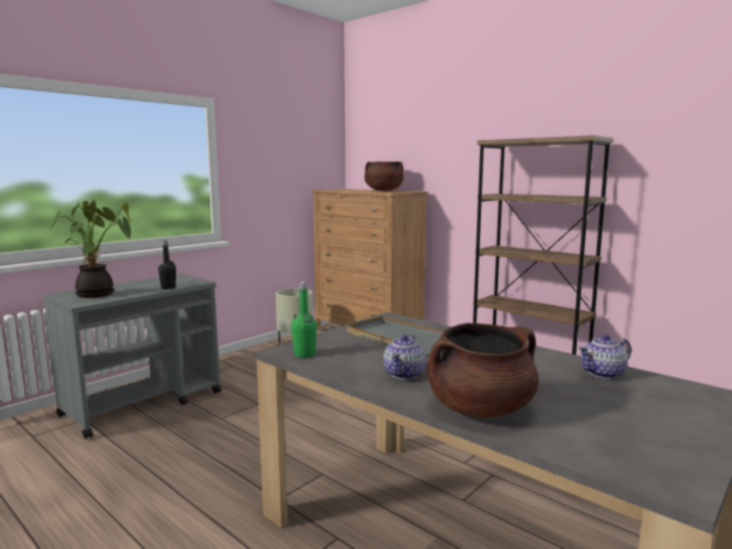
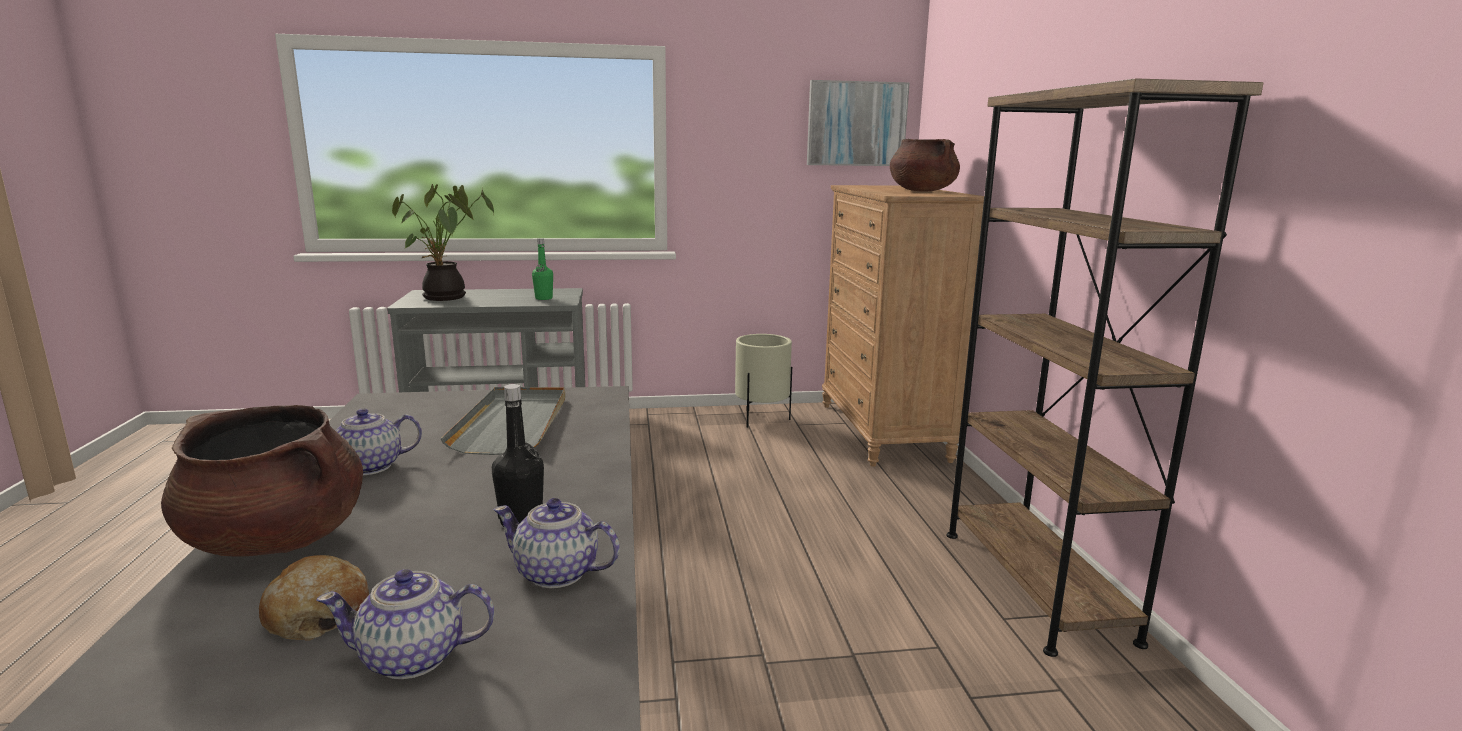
camera: 40 degrees right, 5 degrees up
(168, 288) = (517, 303): black bottle -> black bottle (521, 522)
(304, 354) = (379, 409): green bottle -> green bottle (544, 298)
(317, 153) = (856, 124): none -> picture
(588, 416) = (317, 613): none -> bread
(655, 409) = (414, 658): none -> teapot

